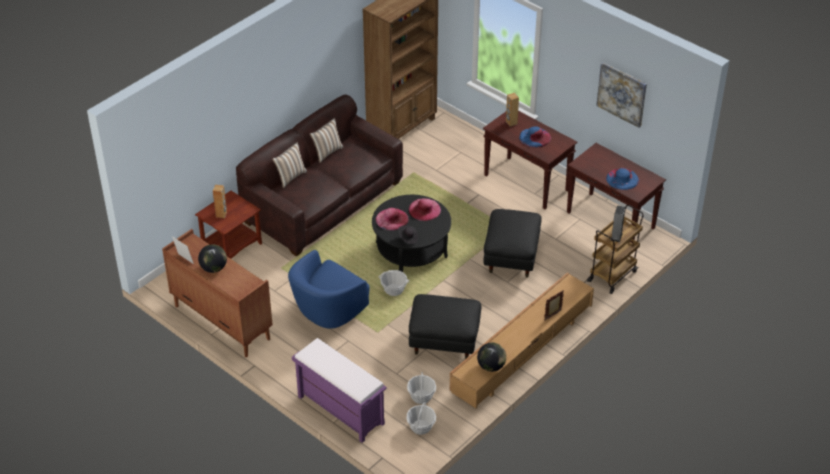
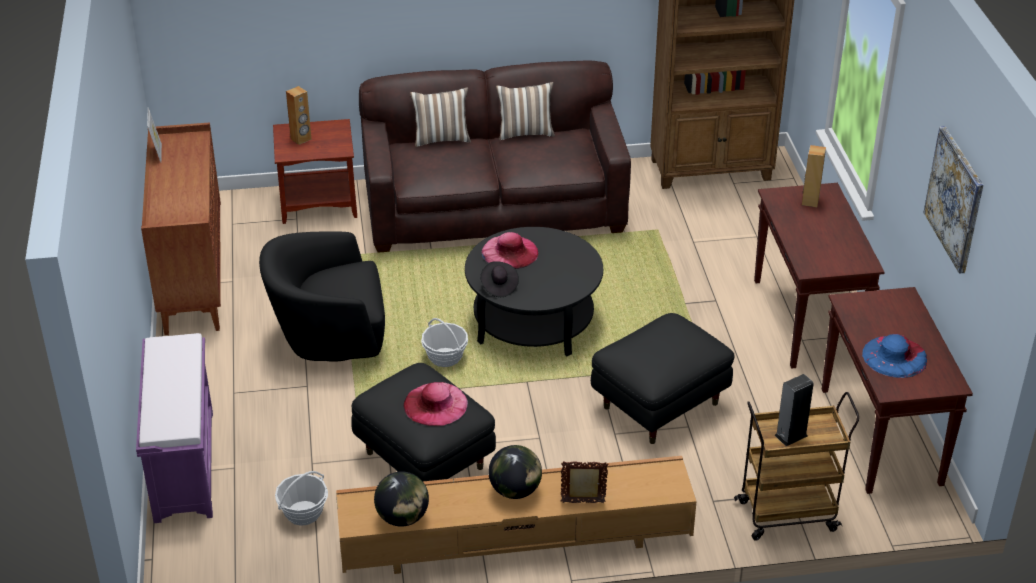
camera: 40 degrees right, 5 degrees down
(213, 268) = (175, 179): globe -> globe (515, 491)
(328, 312) = (330, 338): blue armchair -> black armchair
(421, 427) = (251, 552): basket -> none
(424, 209) = (569, 262): pink hat -> pink hat (435, 404)
(535, 137) = (822, 236): blue hat -> none

